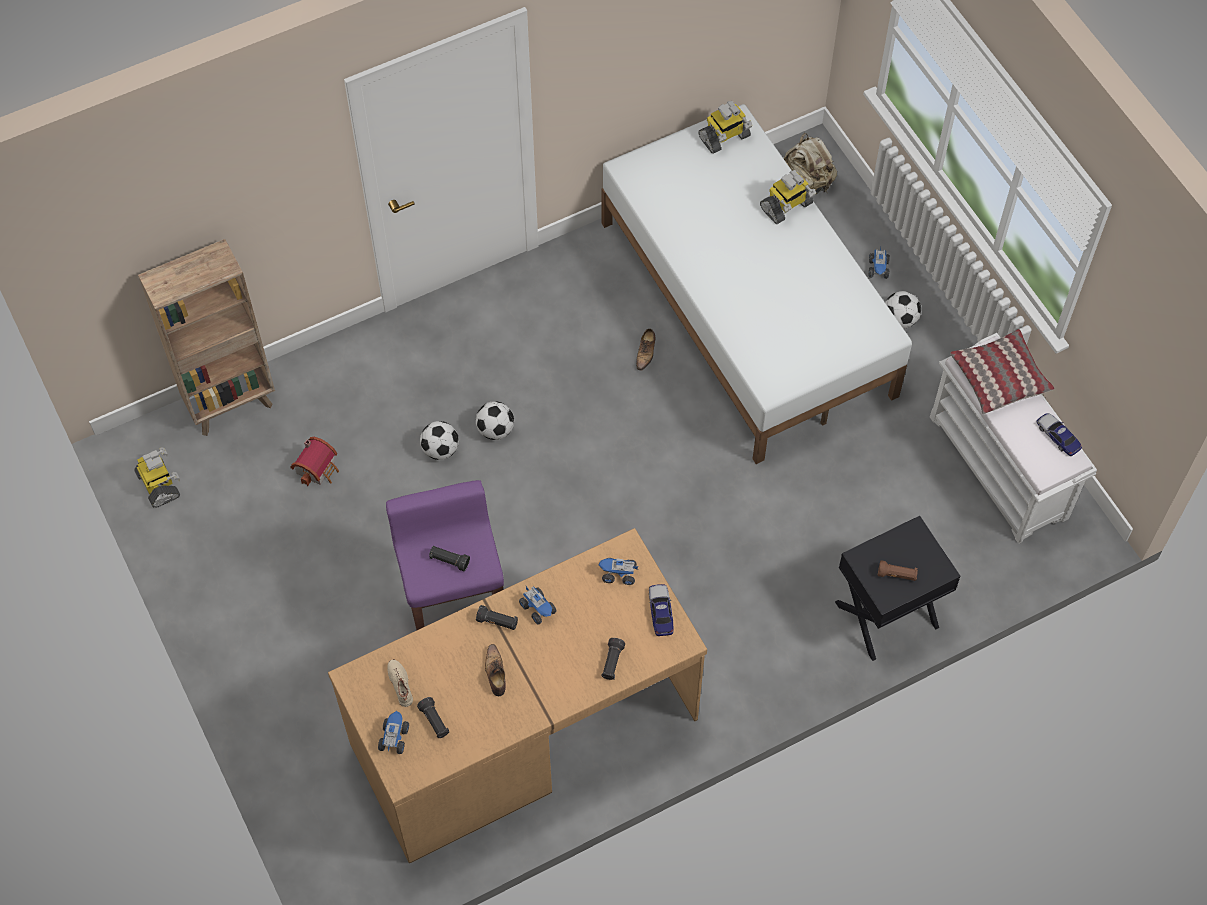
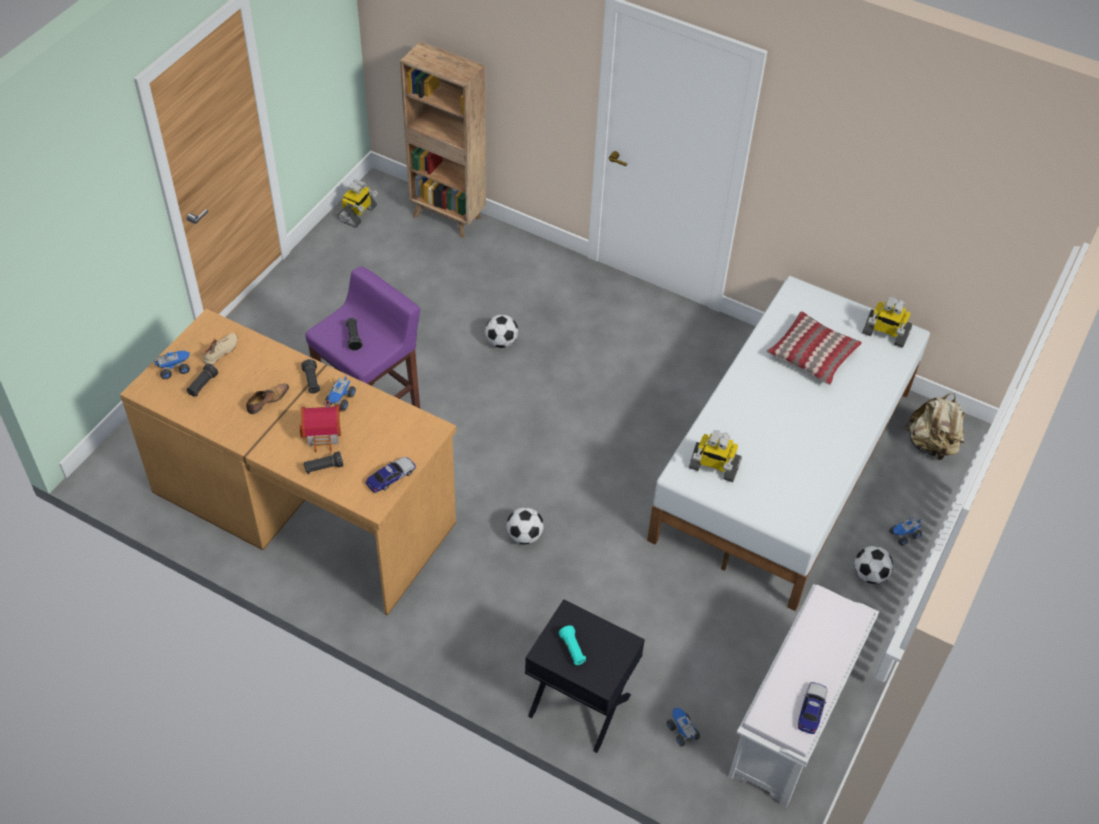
camera: 55 degrees right, 10 degrees down
(318, 468) = (433, 285): toy house -> toy house (324, 435)
(495, 430) = (543, 364): football -> football (524, 536)
(618, 574) = (406, 434): toy truck -> toy truck (682, 731)
(645, 352) = (686, 420): shoe -> none
(786, 206) = (860, 403): toy robot -> toy robot (713, 467)
(897, 575) = (572, 650): brown flashlight -> turquoise flashlight
(999, 377) = (832, 633): pillow -> pillow (812, 354)

